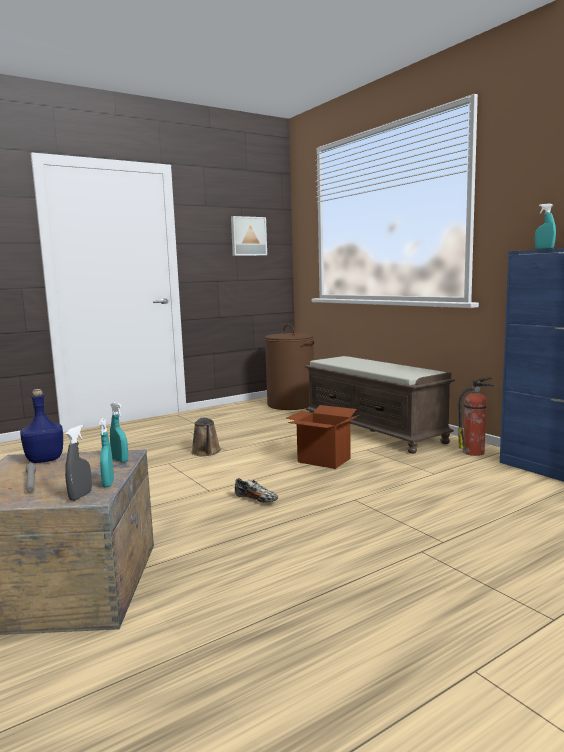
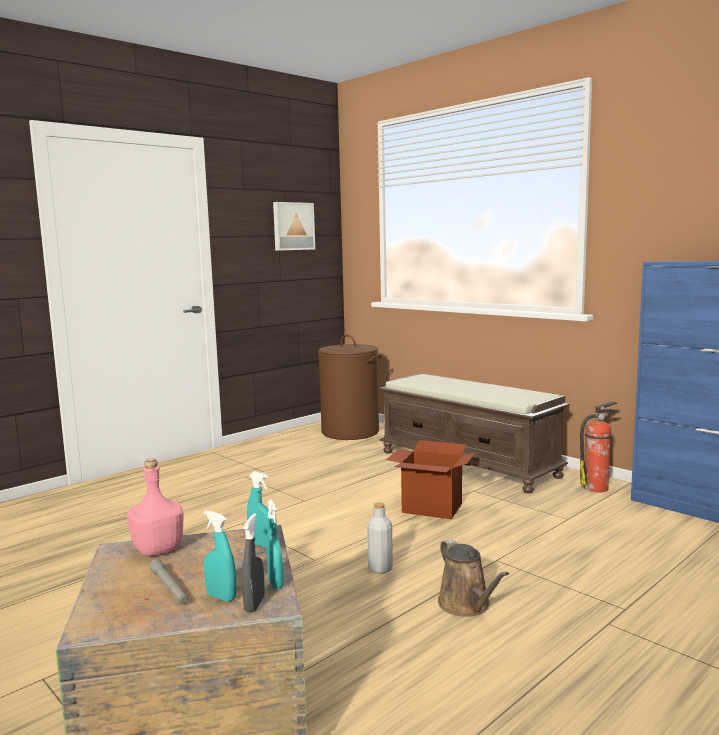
camera: 10 degrees left, 0 degrees up
(45, 459) = (159, 549): blue bottle -> pink bottle
(206, 452) = (281, 505): brown watering can -> brown watering can (467, 605)
(256, 500) = (380, 569): shoe -> grey bottle
(544, 249) = (684, 261): turquoise spray bottle -> turquoise spray bottle (221, 597)

